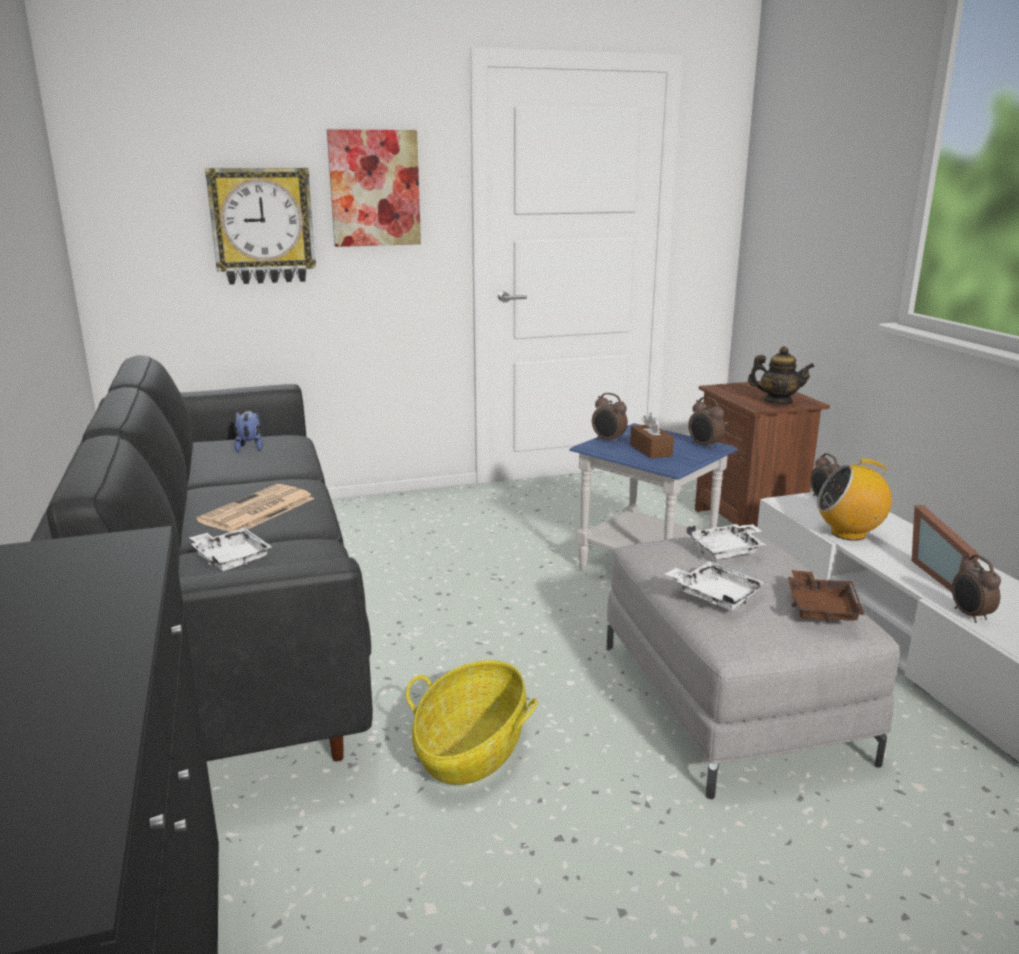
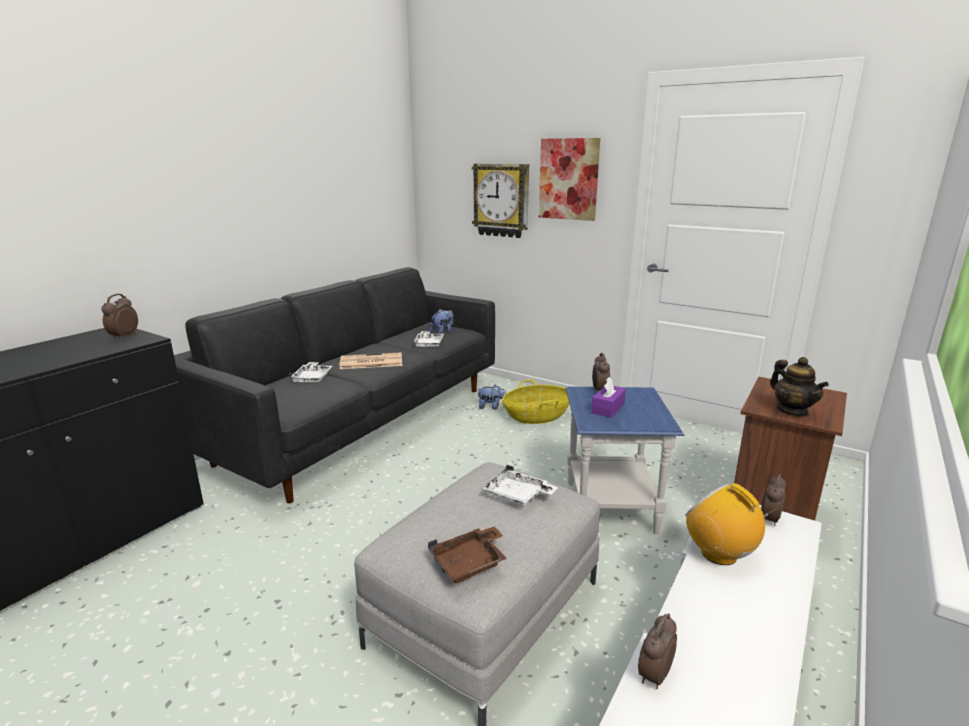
camera: 50 degrees right, 0 degrees up
(354, 539) = (491, 407): none -> plush toy
(471, 750) = (331, 536): basket -> basket (537, 416)
(650, 450) = (608, 408): brown tissue box -> purple tissue box
(704, 446) = (656, 421): alarm clock -> alarm clock (123, 337)
(715, 595) = (437, 513): white tray -> white tray (429, 344)
(944, 575) = (720, 636): picture frame -> none

